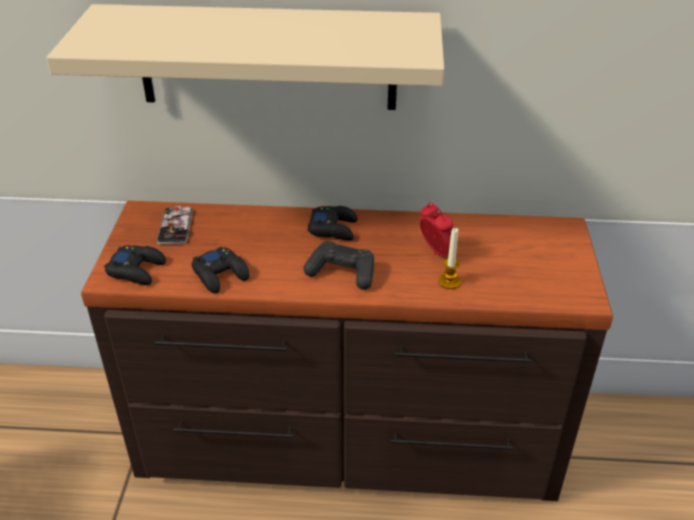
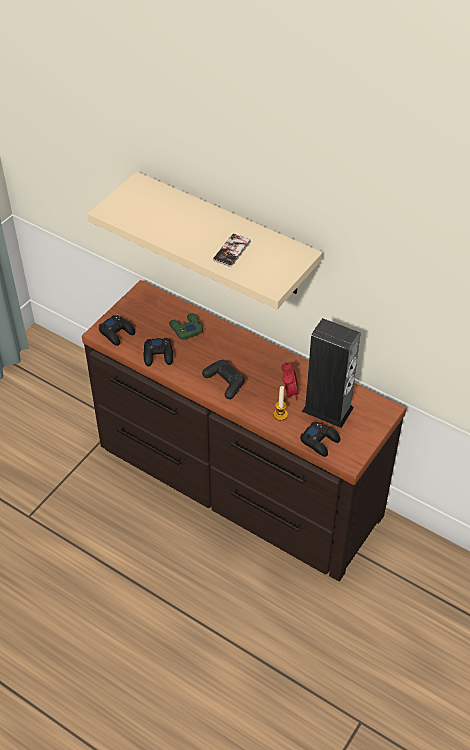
camera: 30 degrees right, 10 degrees up
(175, 226) = (155, 311): phone -> phone (232, 251)
(236, 232) = (186, 329): none -> green game controller
(333, 228) = (243, 350): black game controller -> black game controller (320, 441)
(500, 253) = (327, 409): none -> speaker

